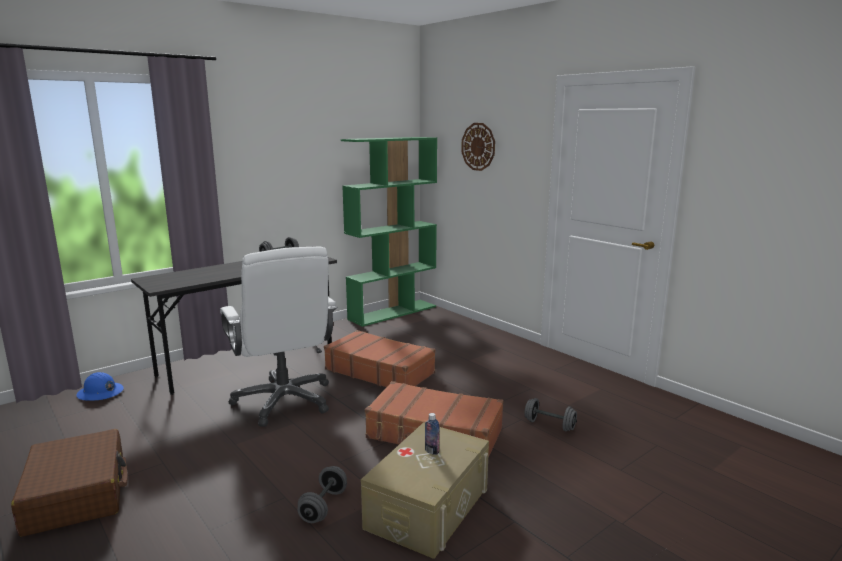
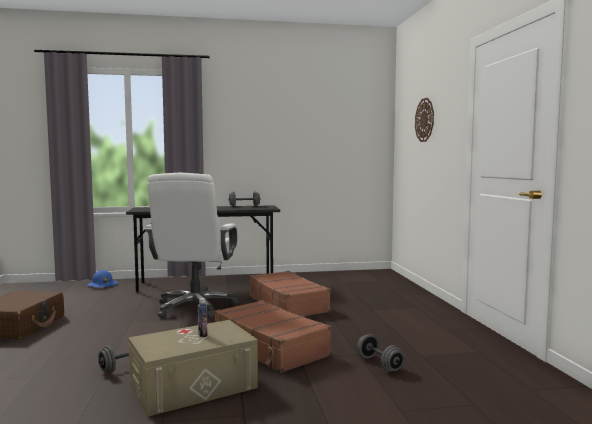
camera: 30 degrees right, 10 degrees down
(393, 312) = (354, 273): green bookcase -> none

